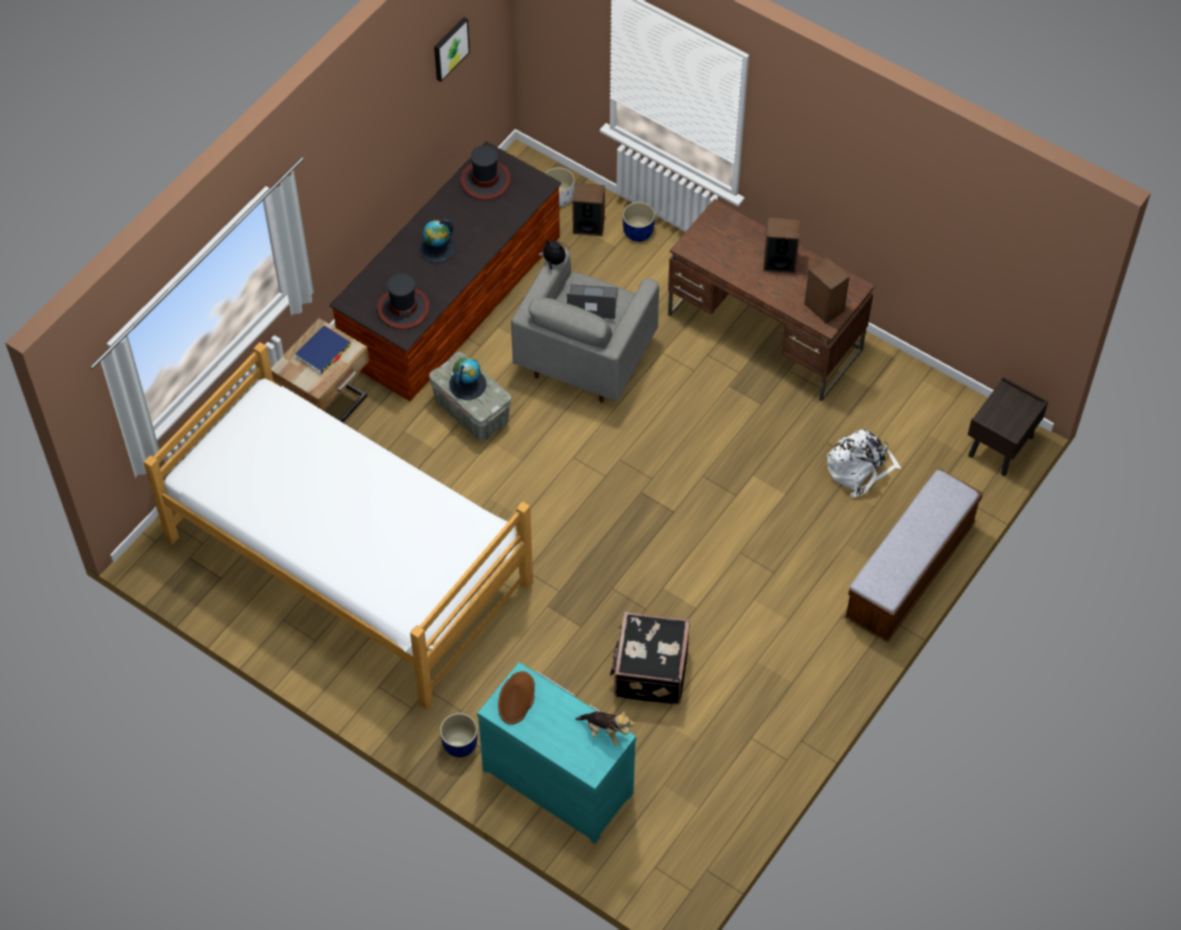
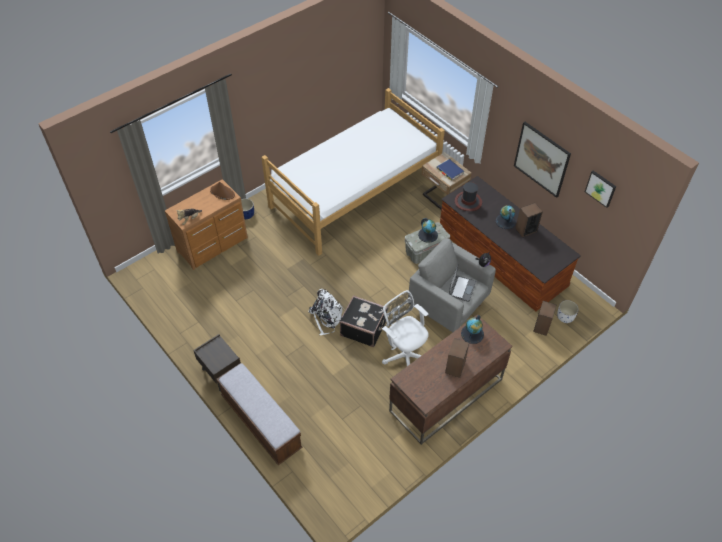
camera: 105 degrees right, 5 degrees down
(374, 144) = (542, 159): none -> picture
(485, 181) = (550, 249): hat -> none
(559, 778) = (214, 245): turquoise dresser -> brown dresser
(638, 232) = (533, 350): blue planter -> none
(649, 671) = (252, 290): black suitcase -> black suitcase (363, 328)
(709, 401) = (404, 355): none -> white office chair
(710, 250) = (472, 334): none -> globe
(824, 307) = (415, 381): speaker -> speaker (526, 230)
(859, 469) = (337, 417): white backpack -> white backpack (326, 317)
(1000, 447) = (327, 502): brown nightstand -> brown nightstand (221, 373)

